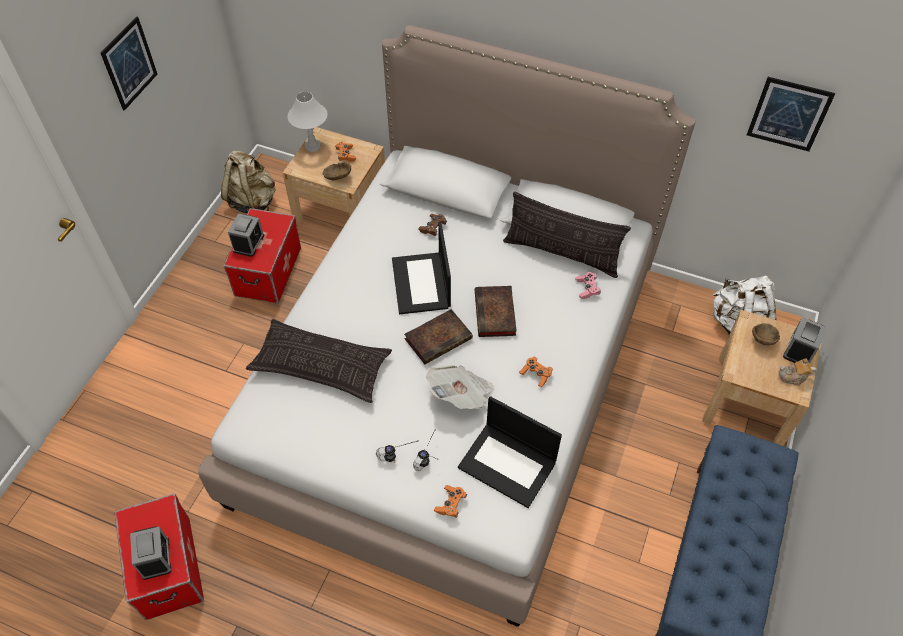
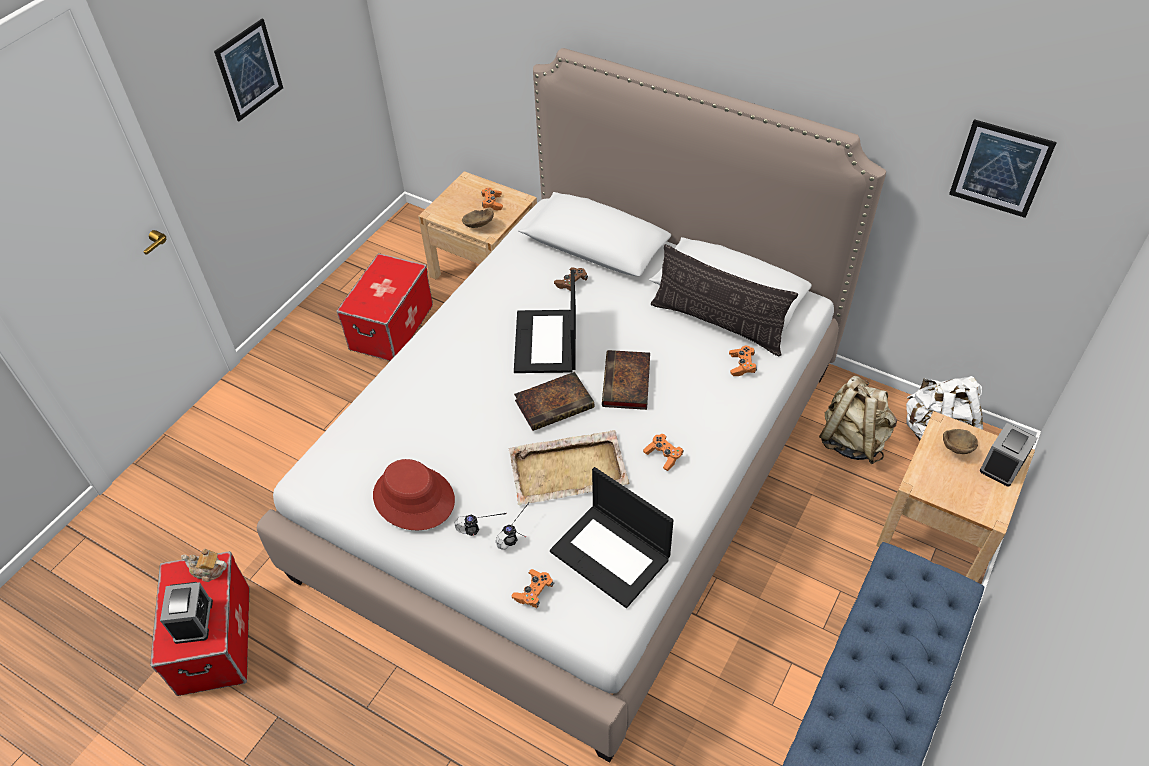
camera: 10 degrees right, 5 degrees down
(248, 243) = (369, 289): alarm clock -> none
(253, 201) = (389, 251): beige backpack -> beige backpack (852, 440)
(312, 146) = (456, 191): white table lamp -> none
(321, 365) = (413, 420): pillow -> none
(335, 435) = (413, 498): none -> red hat
(461, 395) = (569, 470): newspaper -> beige tray
(587, 289) = (742, 365): pink game controller -> orange game controller
(793, 377) = (989, 496): teapot -> teapot (208, 571)

